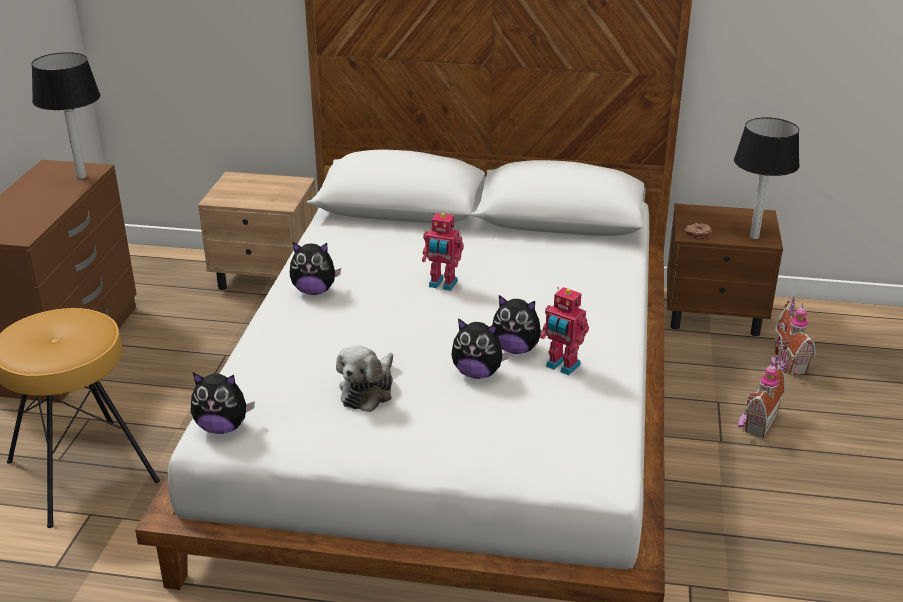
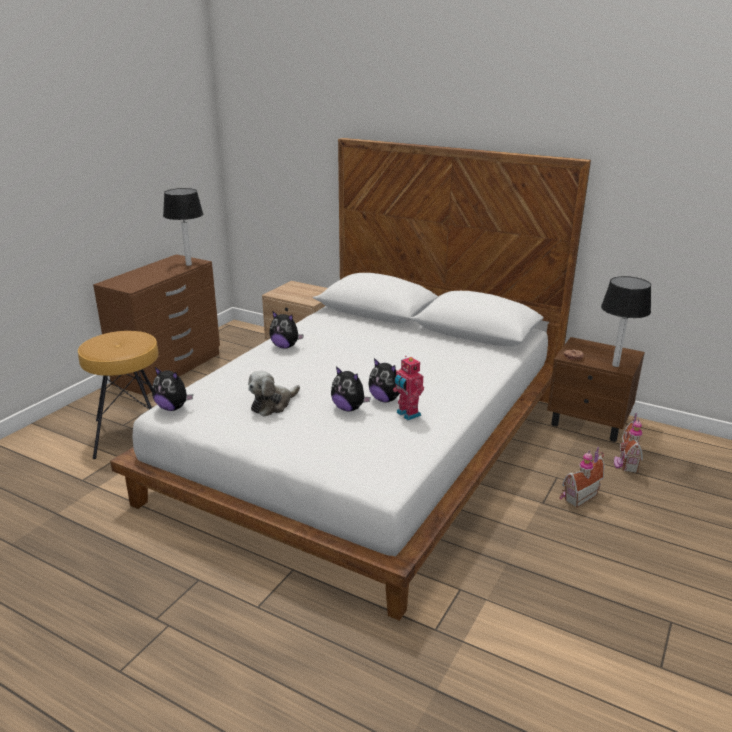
camera: 20 degrees right, 5 degrees down
(442, 284) = (366, 355): toy robot -> none

